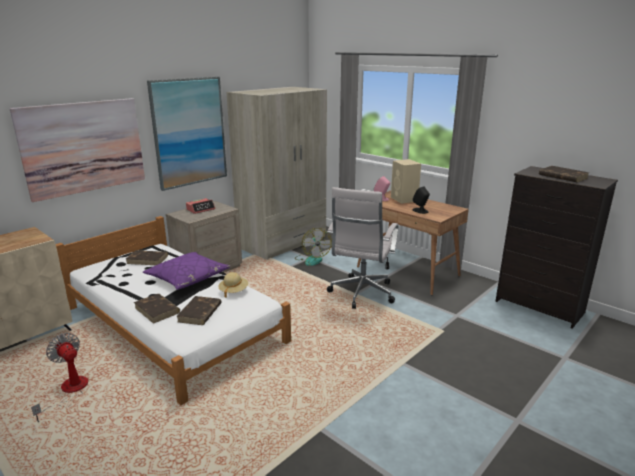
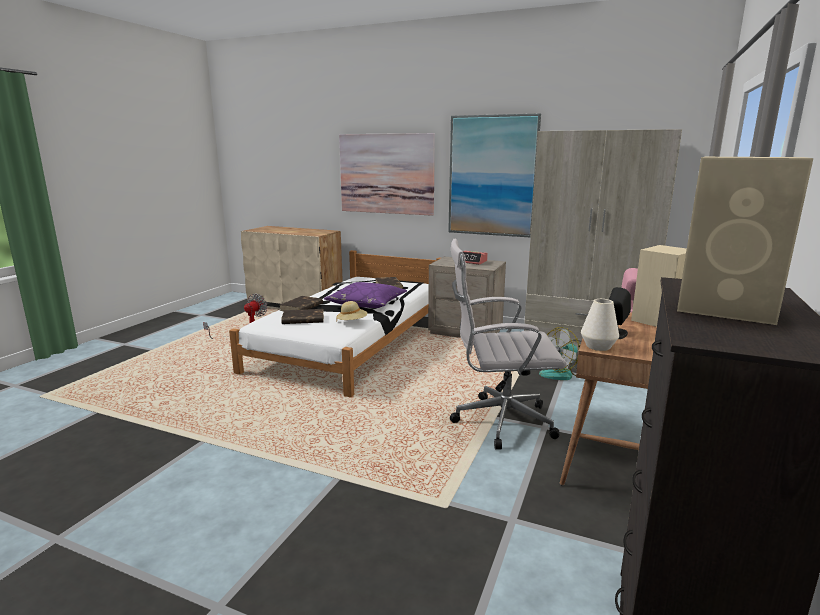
camera: 70 degrees right, 5 degrees down
(437, 217) = (598, 346): none -> white vase
(562, 176) = (728, 308): brown book -> beige speaker

